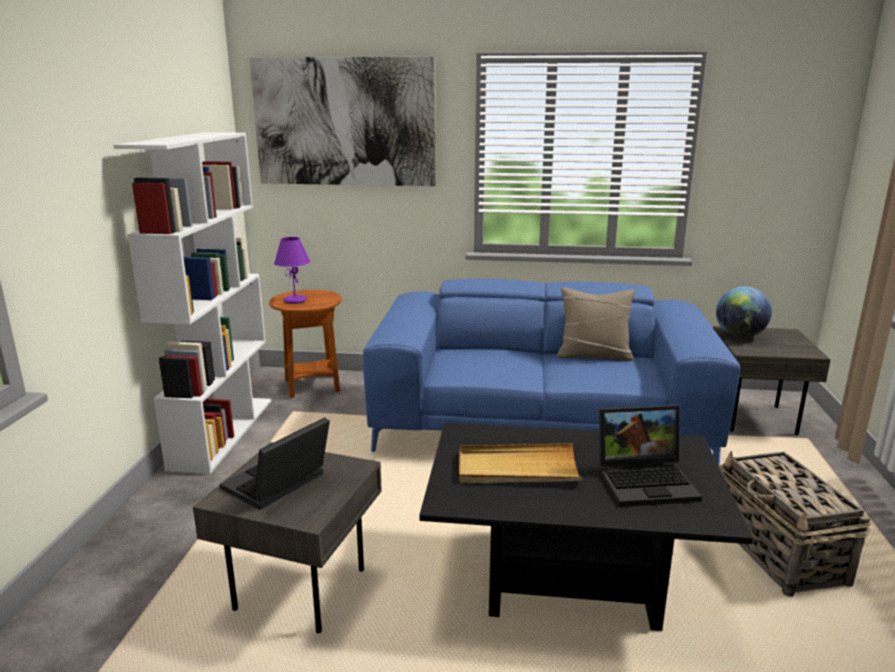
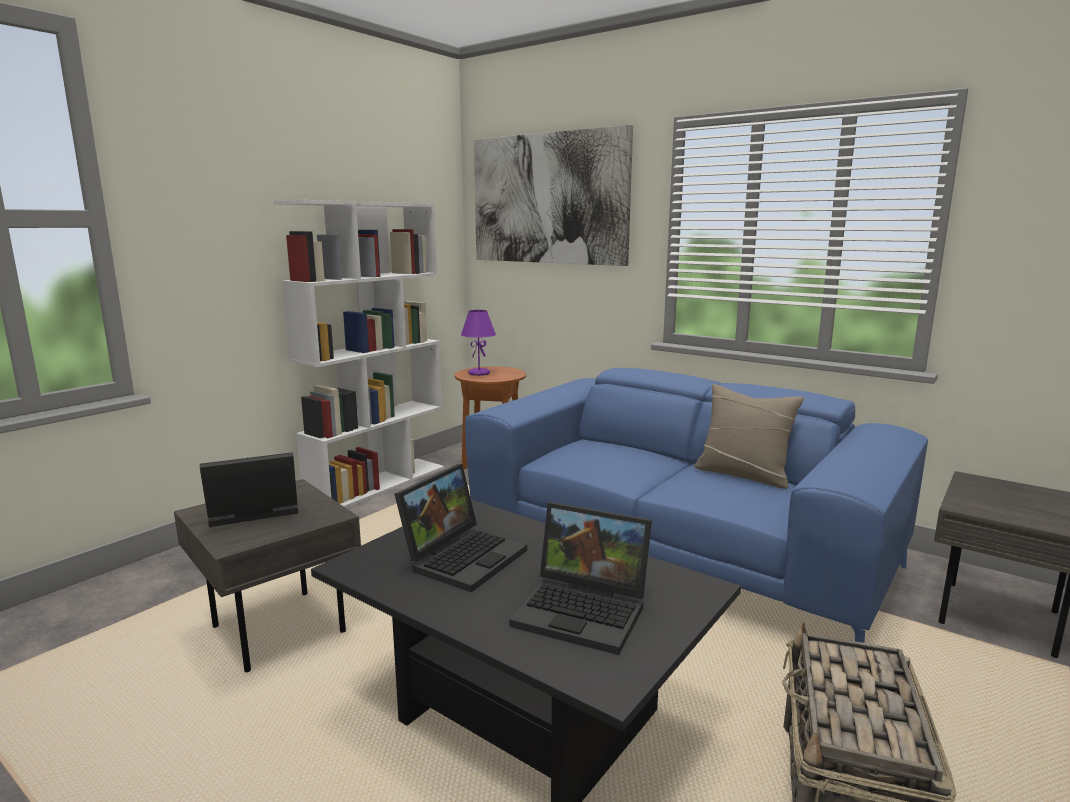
camera: 30 degrees right, 5 degrees down
(517, 469) = (463, 556): beige tray -> laptop
(739, 336) = (981, 488): globe -> none

